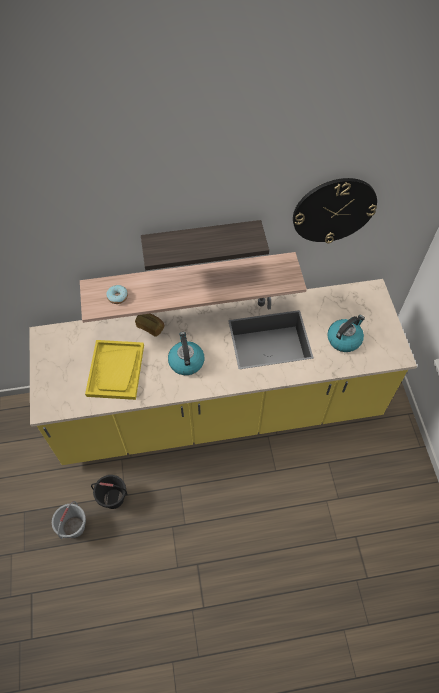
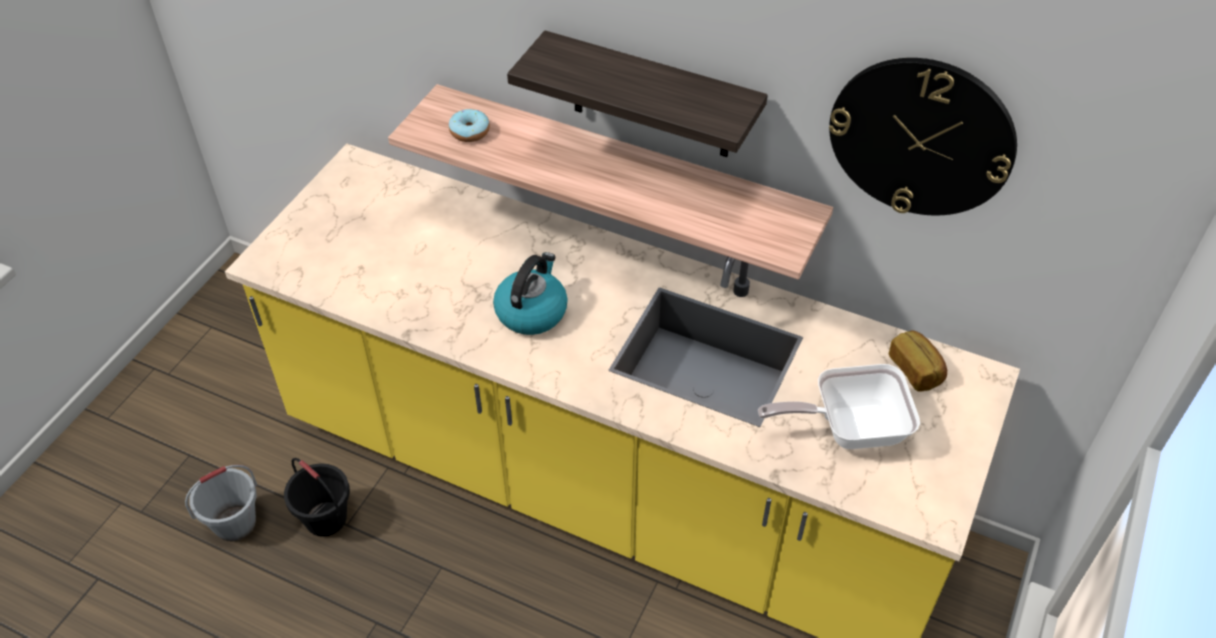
camera: 35 degrees right, 10 degrees down
(116, 370) = (412, 266): yellow tray -> none
(150, 327) = (522, 232): bread -> bread (916, 369)
(344, 339) = (848, 428): kettle -> frying pan

